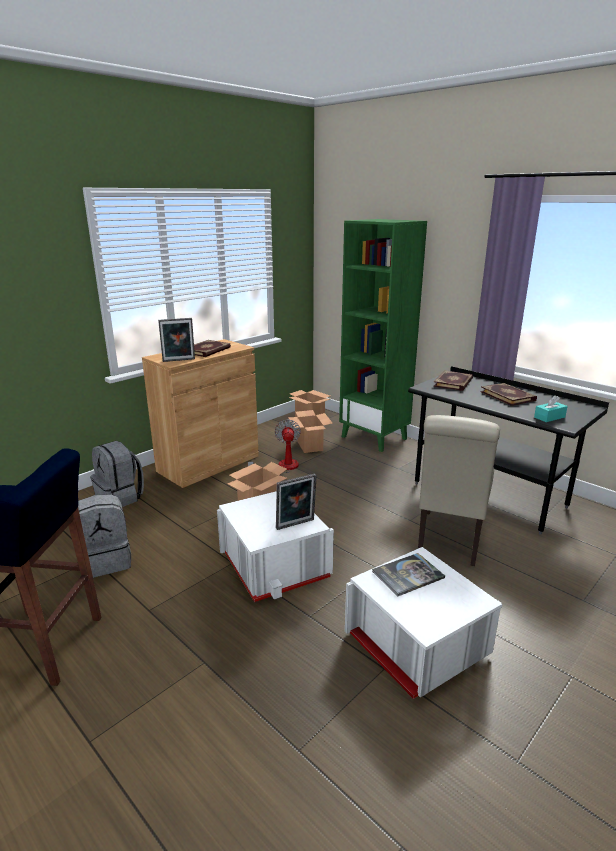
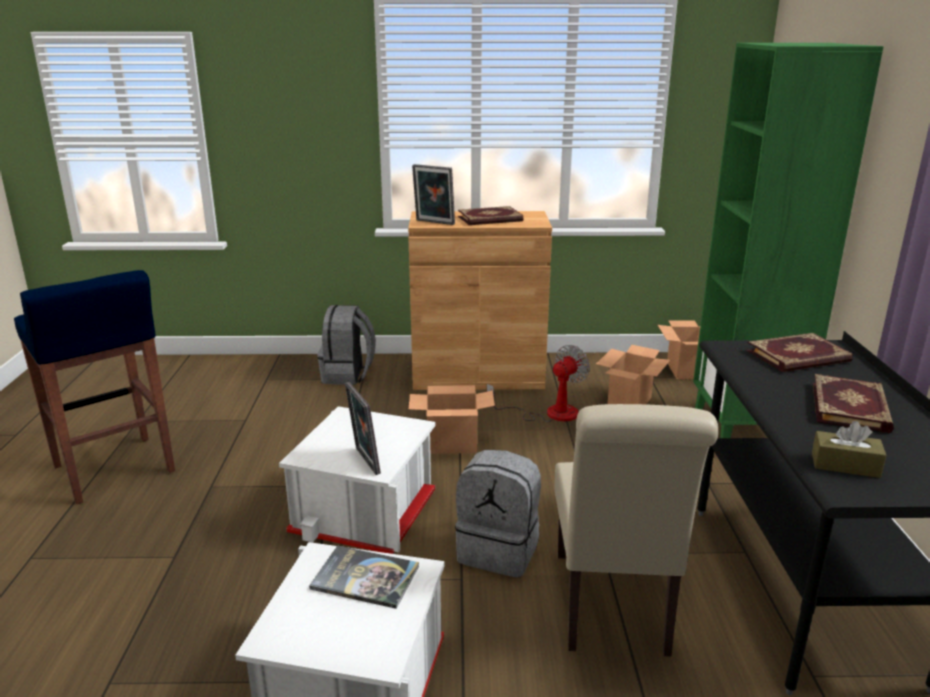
camera: 45 degrees right, 0 degrees up
(106, 561) = (250, 426): grey backpack -> grey backpack (499, 551)
(296, 525) = (364, 461): picture frame -> picture frame turned 45 degrees clockwise
(449, 540) = (612, 608): beige chair -> beige chair turned 60 degrees counterclockwise
(549, 417) = (845, 465): turquoise tissue box -> brown tissue box

